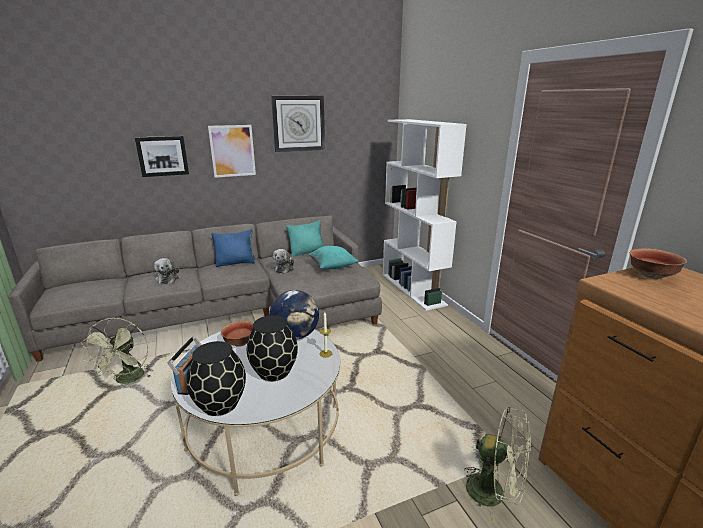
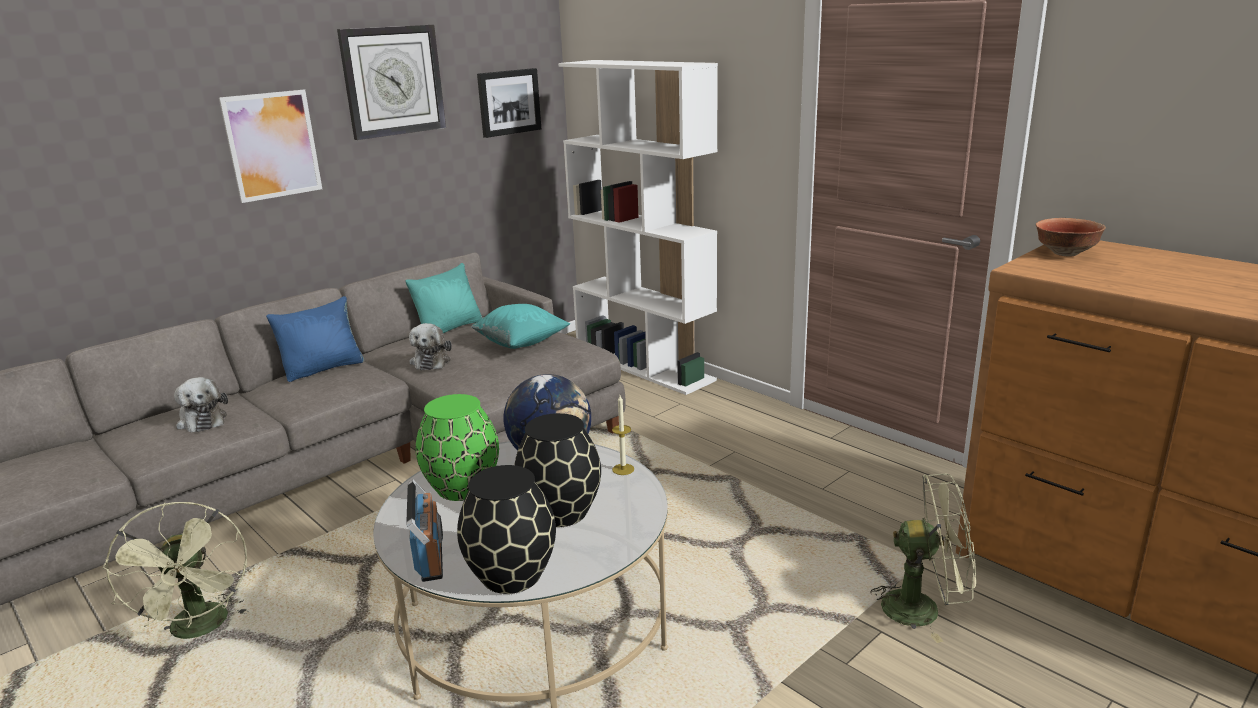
camera: 20 degrees left, 0 degrees up
(162, 156) = (130, 168): picture -> picture (508, 102)
(239, 343) = (462, 488): bowl -> green vase

